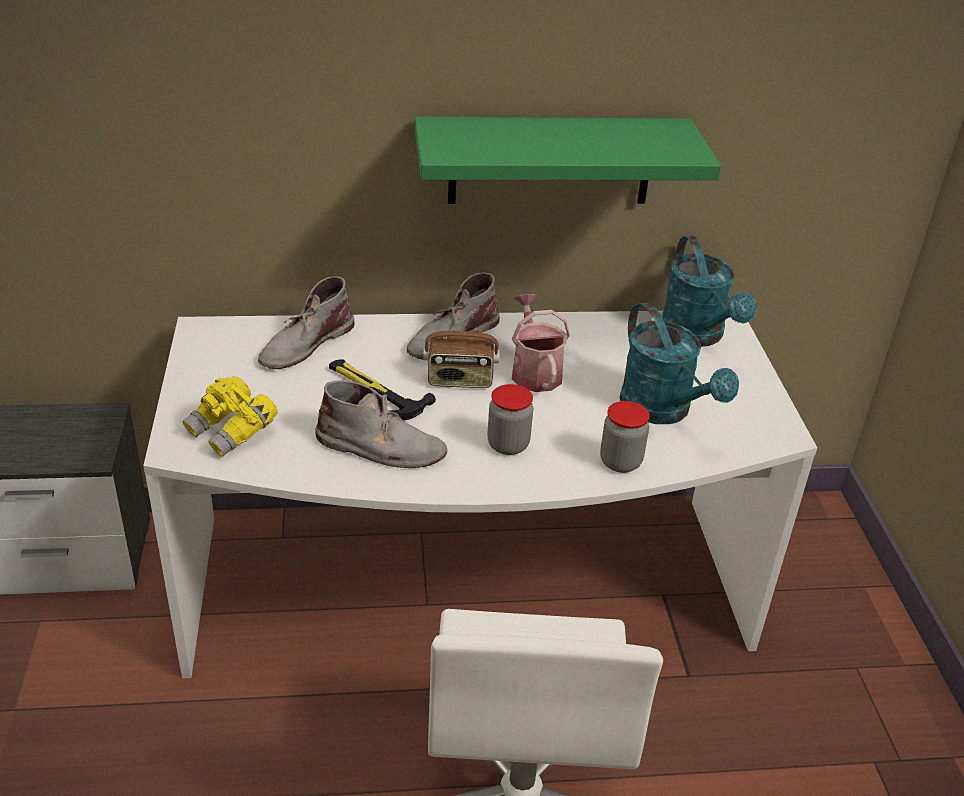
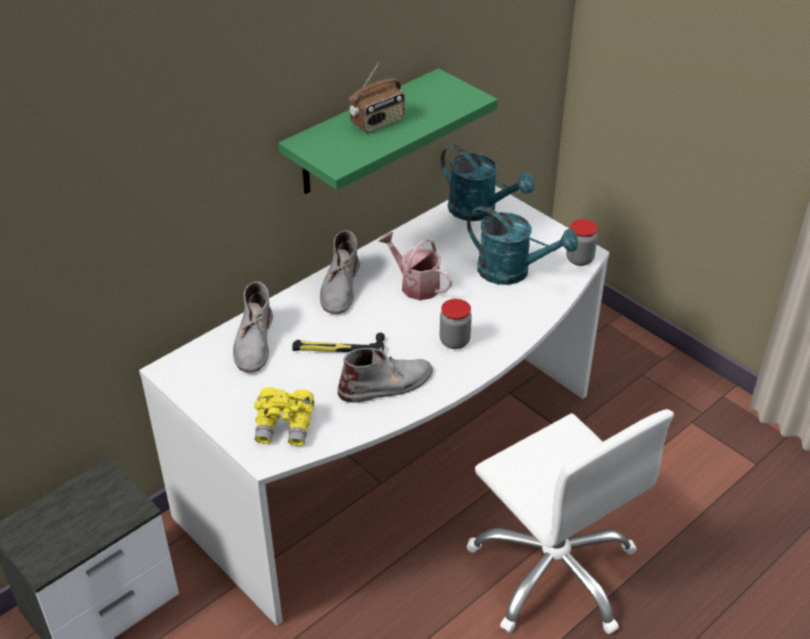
camera: 35 degrees left, 5 degrees up
(460, 380) = (380, 314): radio -> radio (378, 122)
(620, 462) = (524, 317): jar -> jar (579, 259)

